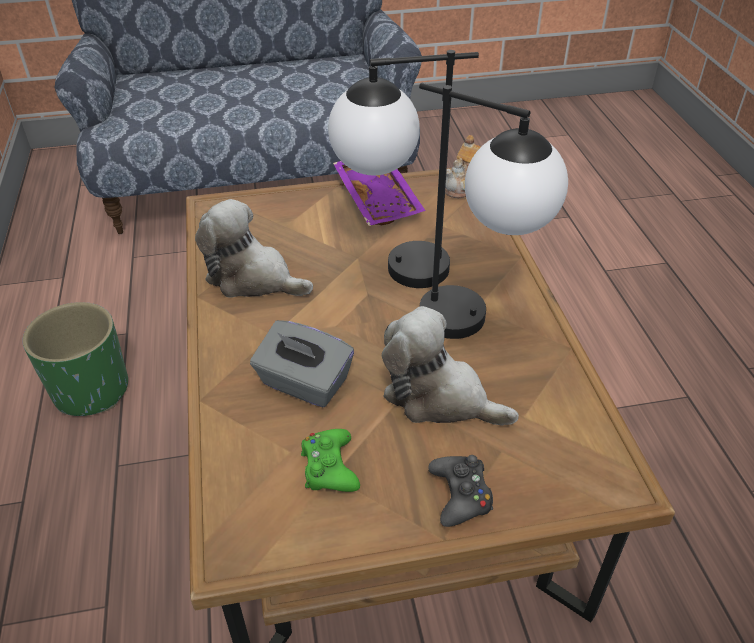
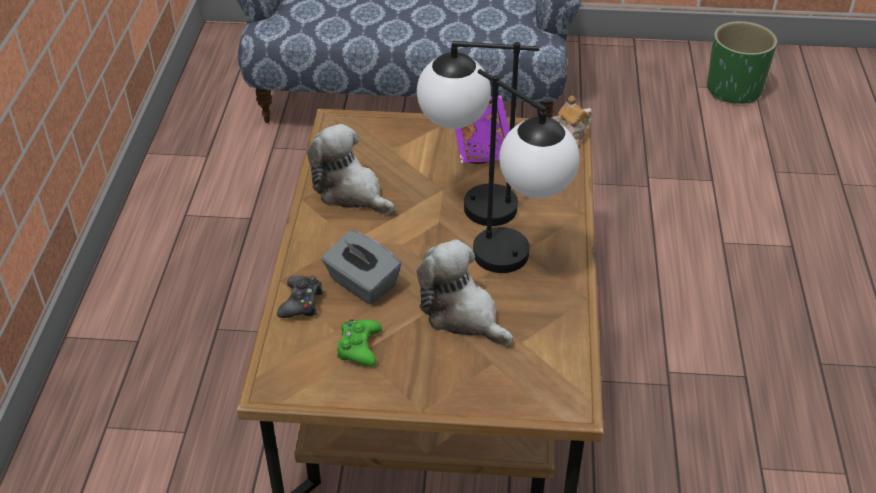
camera: 15 degrees right, 0 degrees up
(91, 390) = (209, 262): green planter -> green planter (733, 89)
(460, 495) = (447, 386): black game controller -> black game controller (301, 303)

